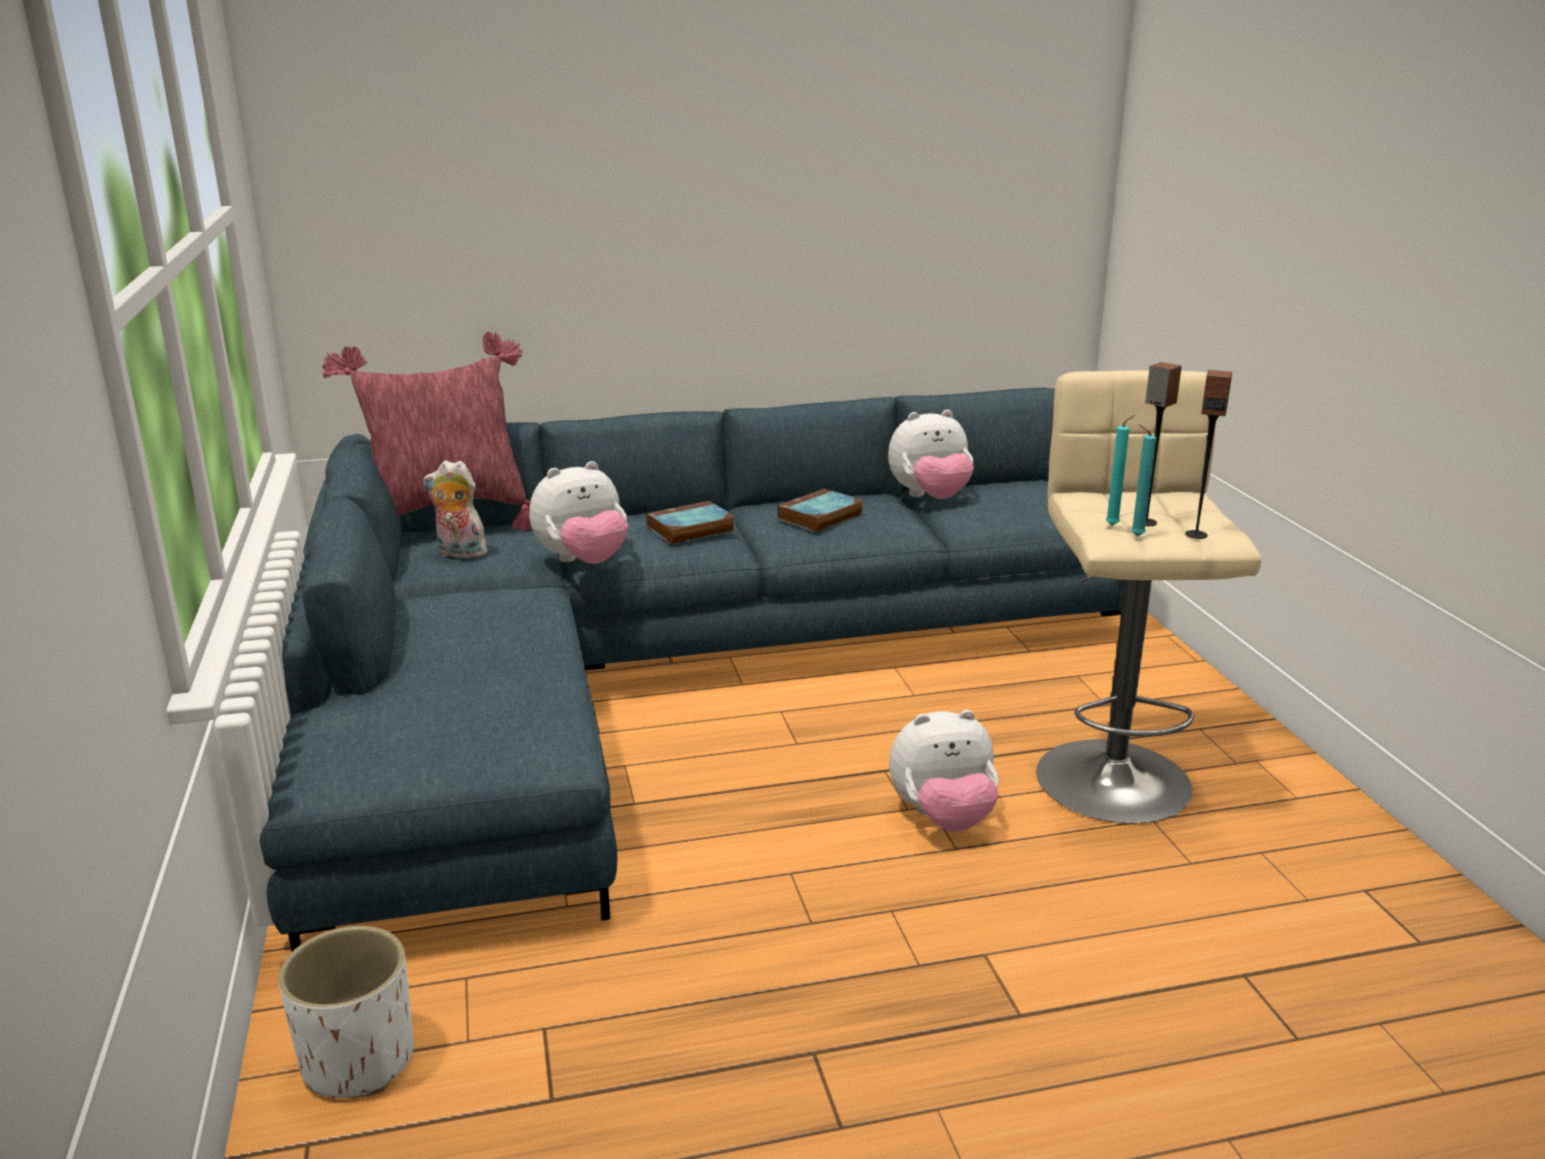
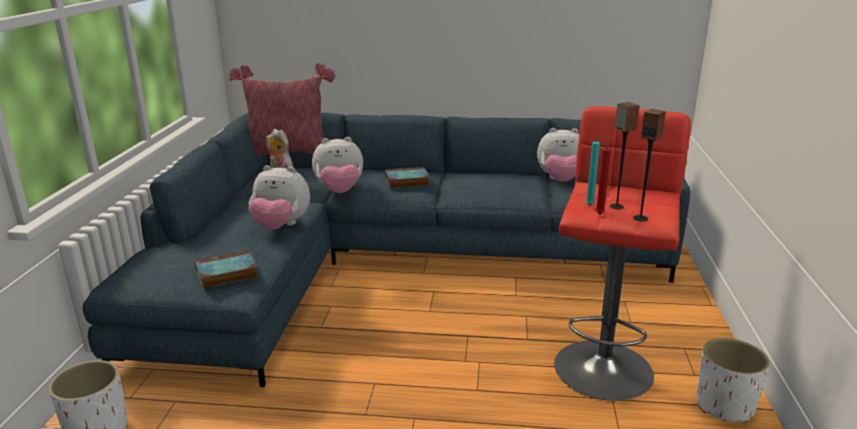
camera: 20 degrees right, 0 degrees up
(819, 517) = (483, 183): book -> book (225, 274)
(943, 818) = (482, 370): plush toy -> plush toy (281, 226)
(1114, 780) = (604, 369): beige stool -> red stool
(1134, 536) = (598, 214): turquoise candle -> red candle
(1299, 797) = (724, 406): none -> white planter

